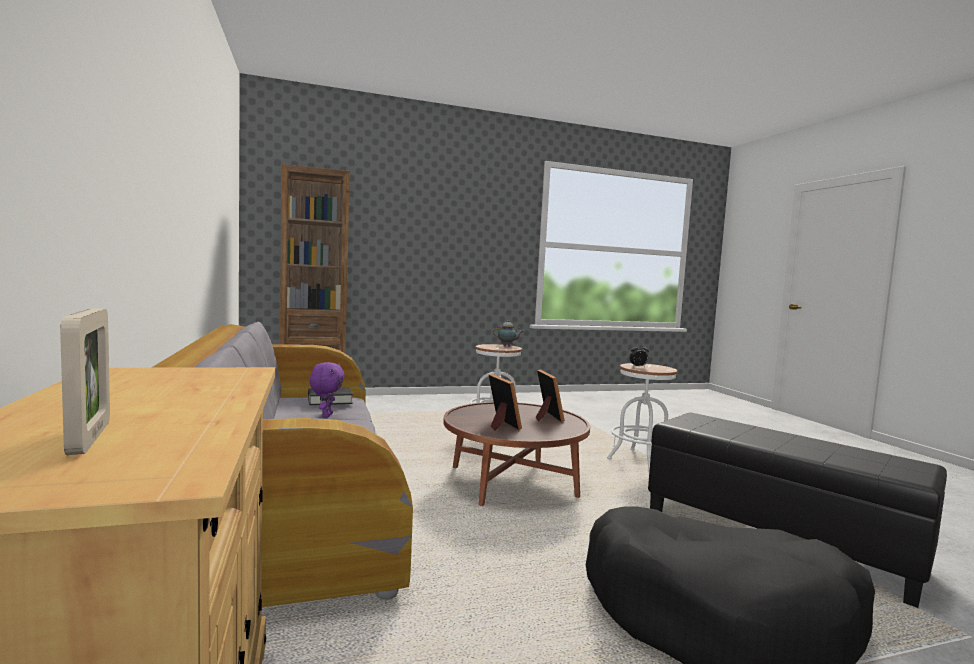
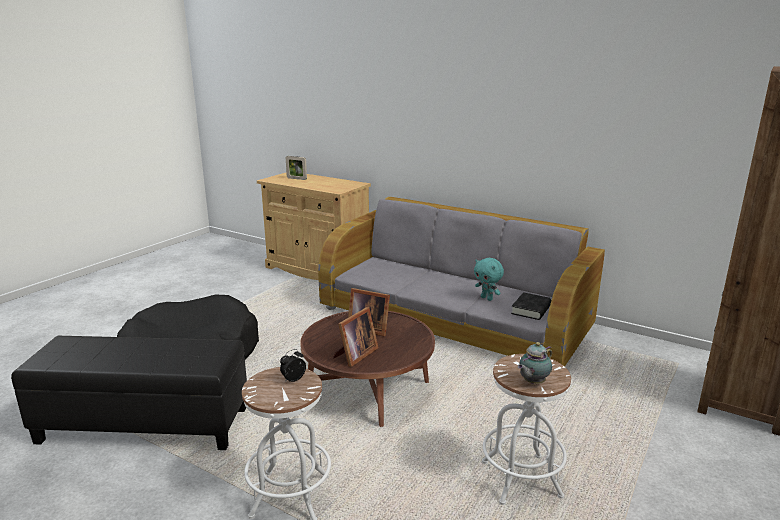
camera: 140 degrees right, 15 degrees up
(326, 415) = (487, 298): purple plush toy -> turquoise plush toy
(546, 416) = (355, 355): picture frame -> picture frame turned 90 degrees counterclockwise

